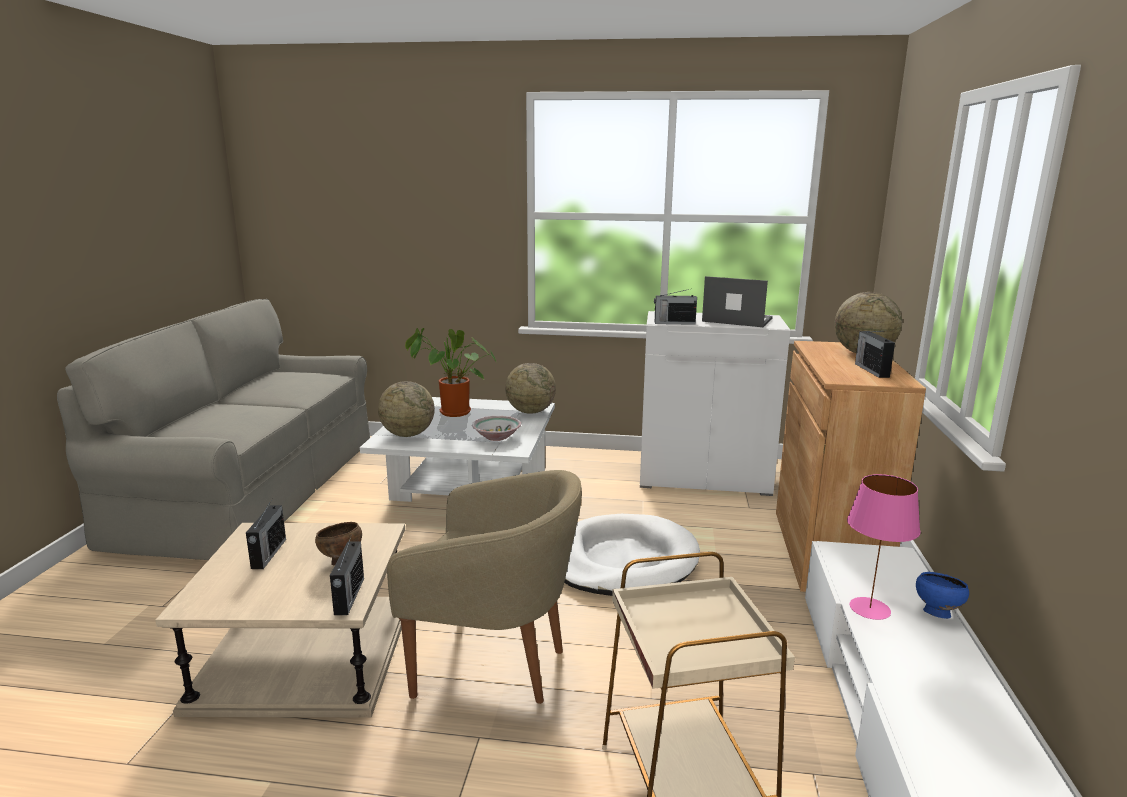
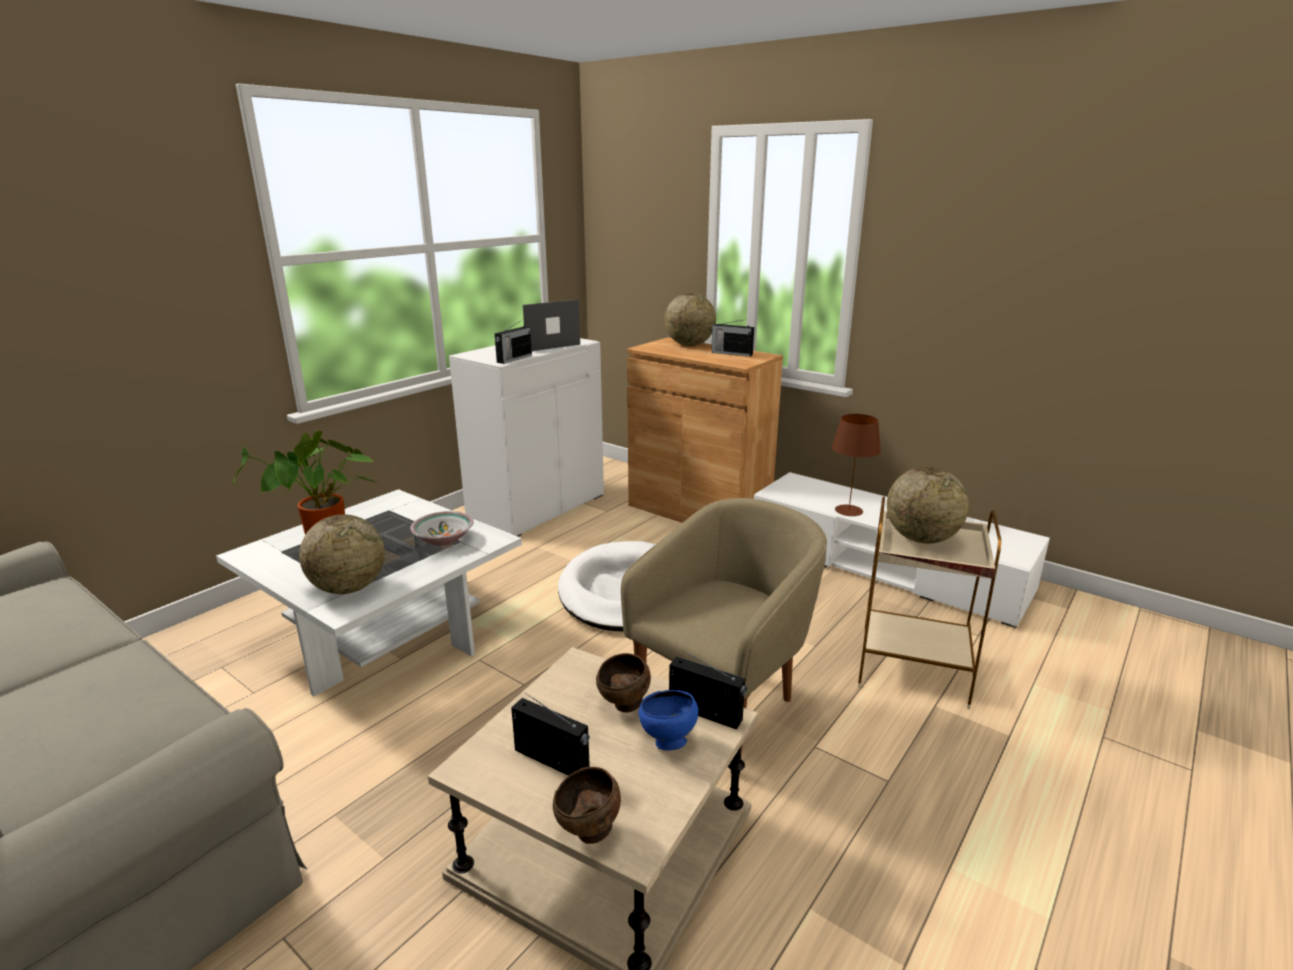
camera: 60 degrees left, 5 degrees up
(201, 586) = (589, 832): none -> brown bowl
(530, 412) = (403, 506): globe -> globe (921, 539)
(870, 609) = (849, 510): pink table lamp -> brown table lamp
(936, 613) = (865, 496): blue bowl -> blue bowl (667, 742)

